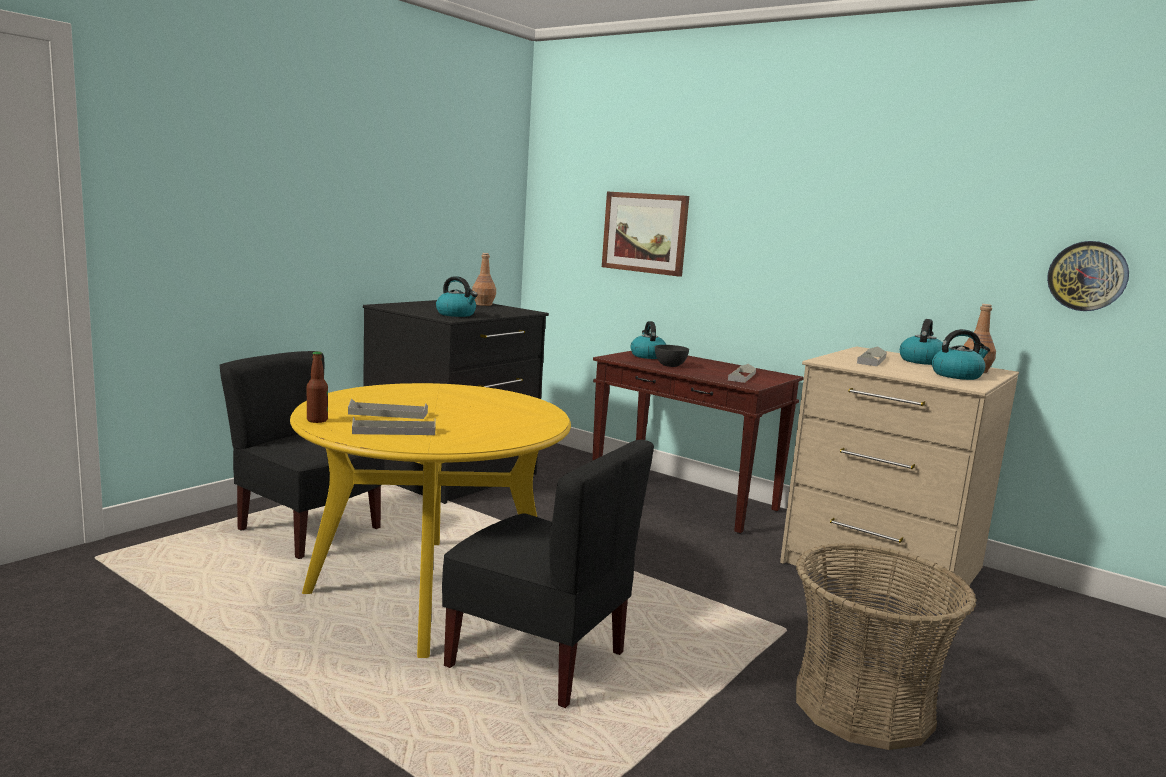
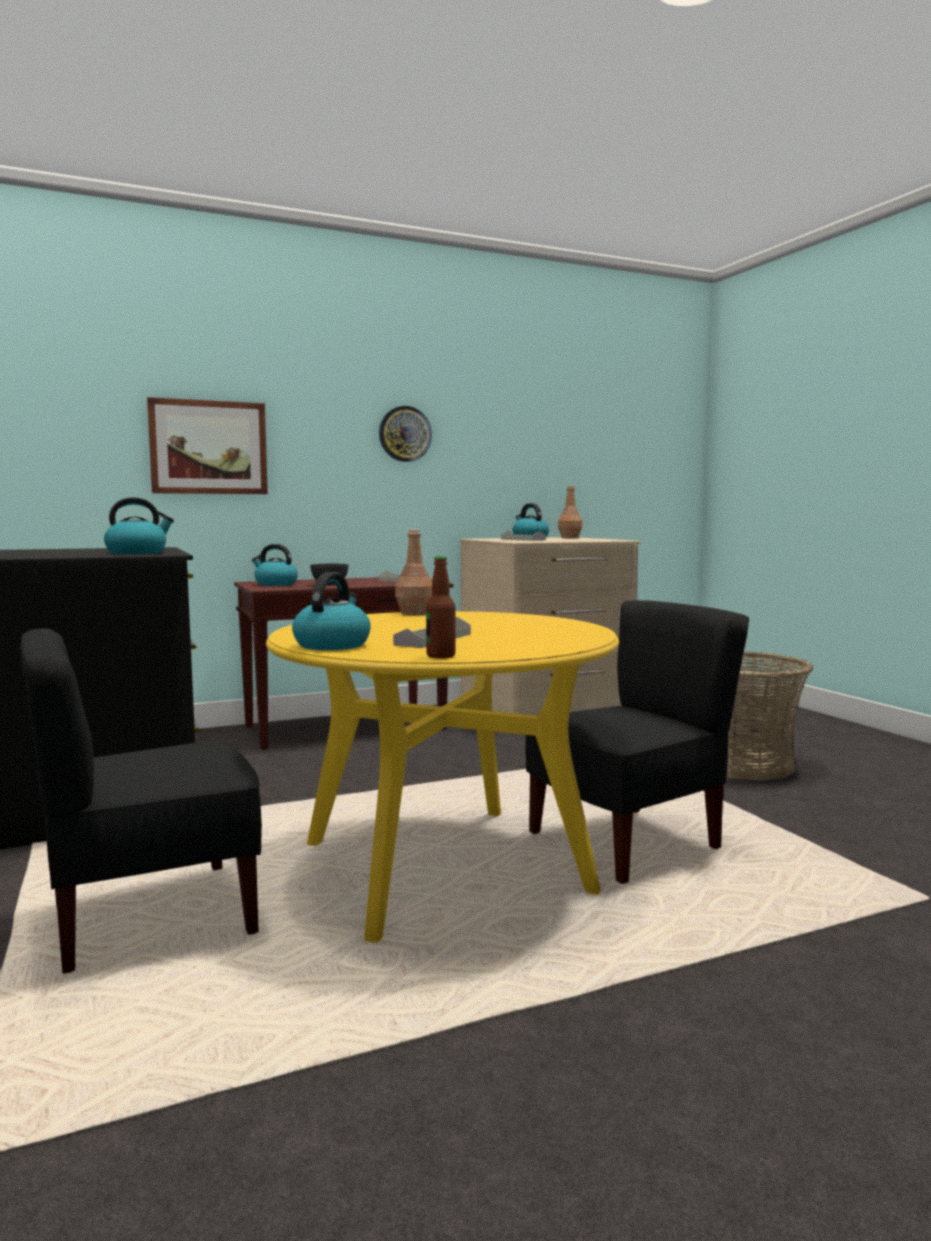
camera: 60 degrees left, 5 degrees down
(394, 431) = (517, 642): grey tray -> none
(483, 304) = (72, 549): brown bottle -> brown bottle (415, 613)
(957, 375) = (585, 539): kettle -> kettle (332, 645)
(1087, 276) = (597, 462): wall clock -> wall clock (405, 434)

